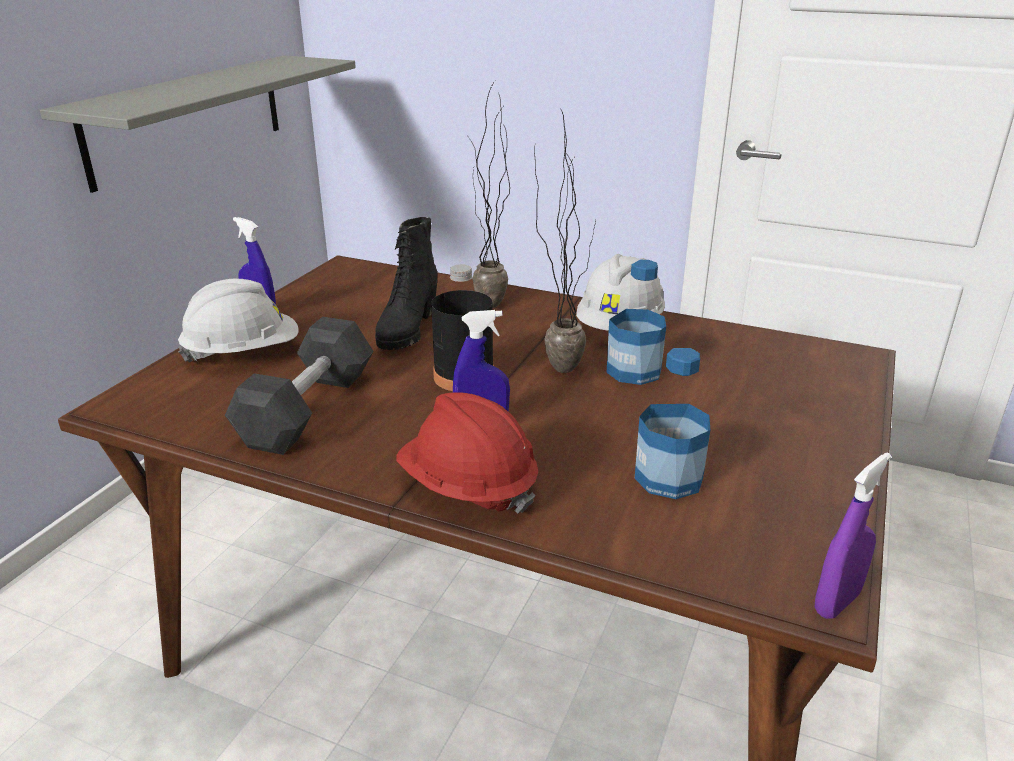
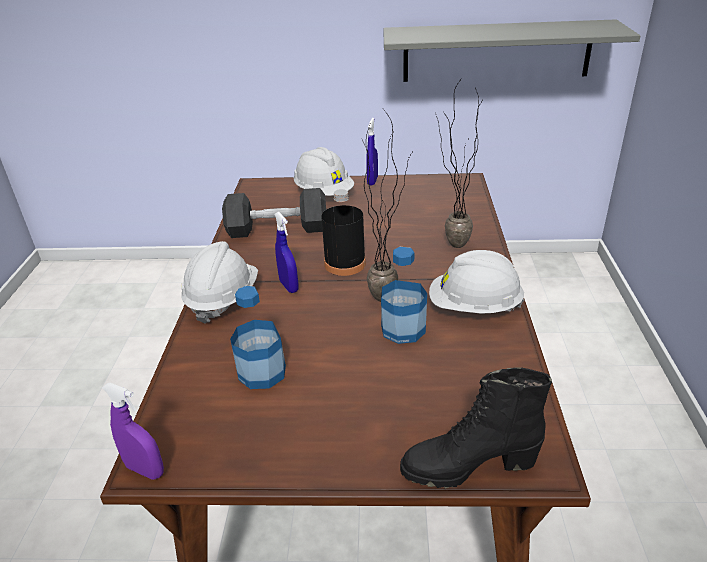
camera: 70 degrees right, 5 degrees up
(407, 330) = (391, 228): black boot -> black boot (468, 466)
(468, 487) = (222, 299): red hard hat -> white hard hat

